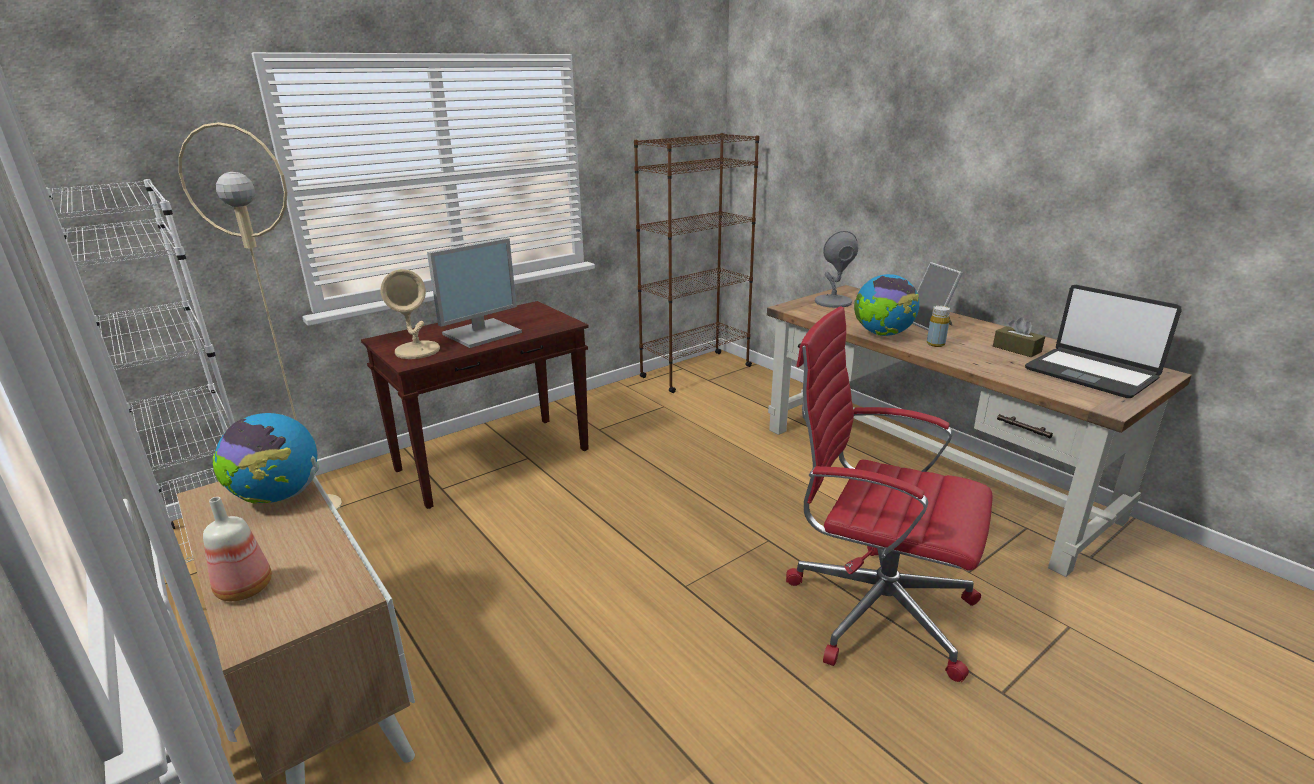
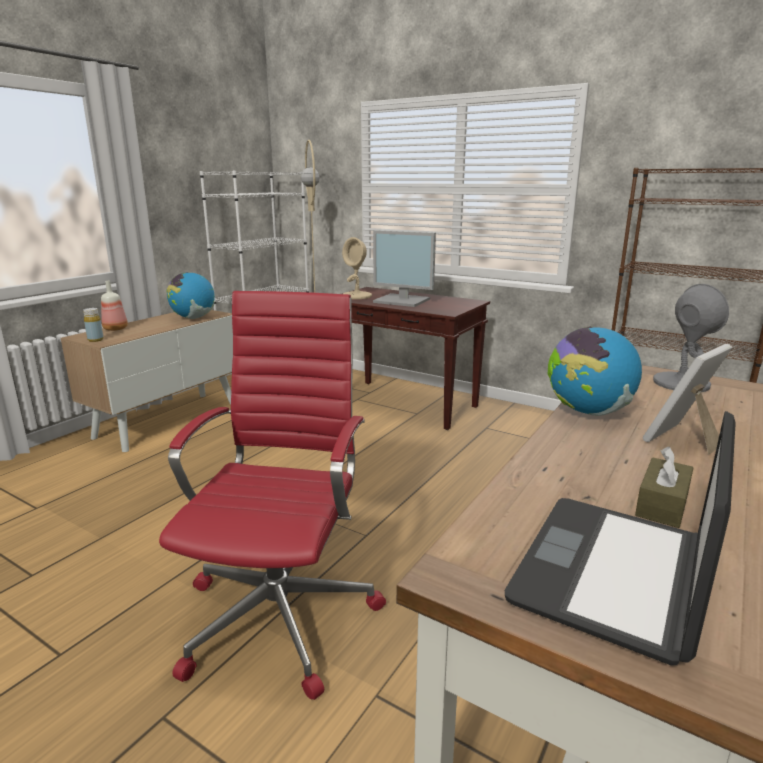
camera: 70 degrees right, 5 degrees down
(935, 344) = (595, 442): yellow bottle -> yellow bottle (95, 340)

